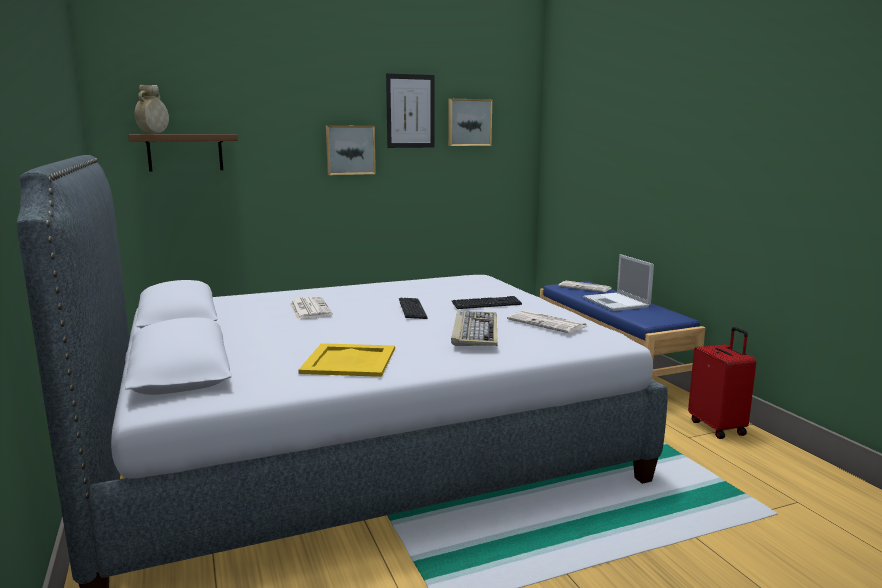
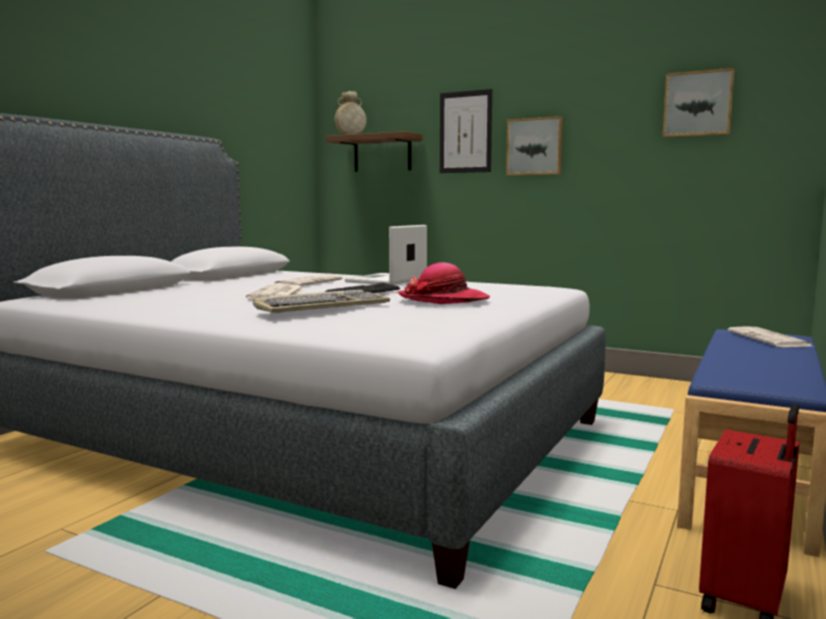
camera: 50 degrees right, 5 degrees down
(348, 361) = (175, 304): yellow tray -> none
(410, 111) = (612, 96): picture -> picture (465, 132)
(486, 304) = (443, 300): keyboard -> hat
(548, 323) = (410, 315): newspaper -> newspaper (277, 294)
(617, 302) = (753, 358): laptop -> laptop (386, 280)

